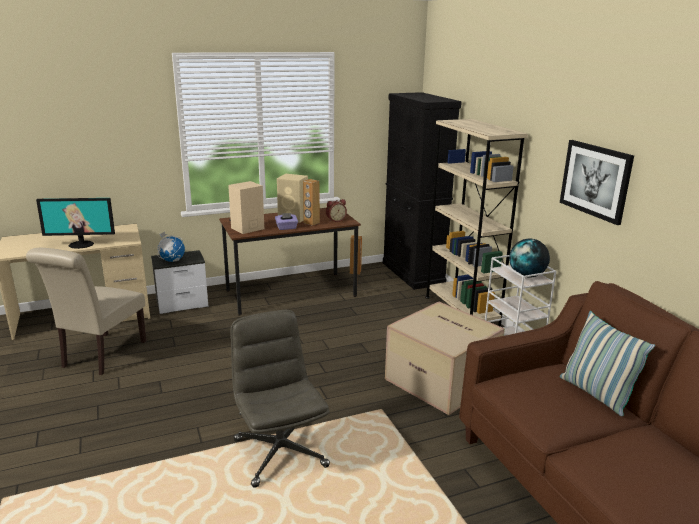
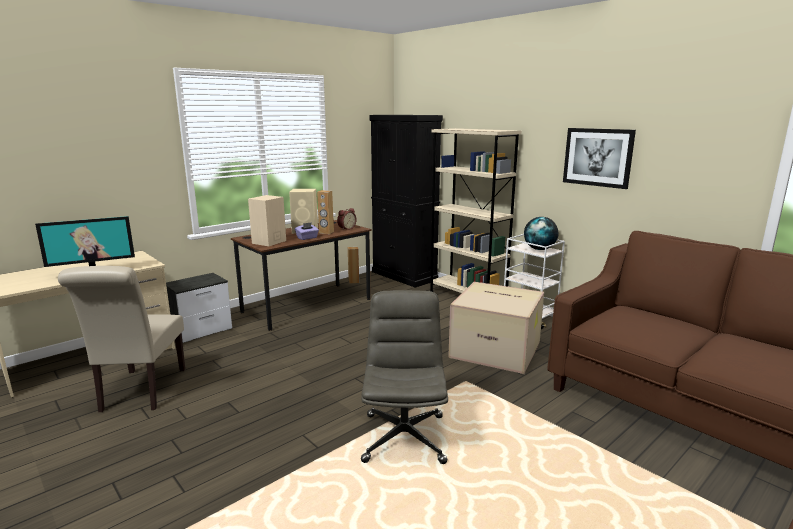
camera: 20 degrees left, 5 degrees down
(172, 261) = (191, 284): globe -> none
(279, 452) = (404, 437): grey office chair -> grey office chair turned 45 degrees clockwise
(596, 394) = (667, 319): pillow -> none

